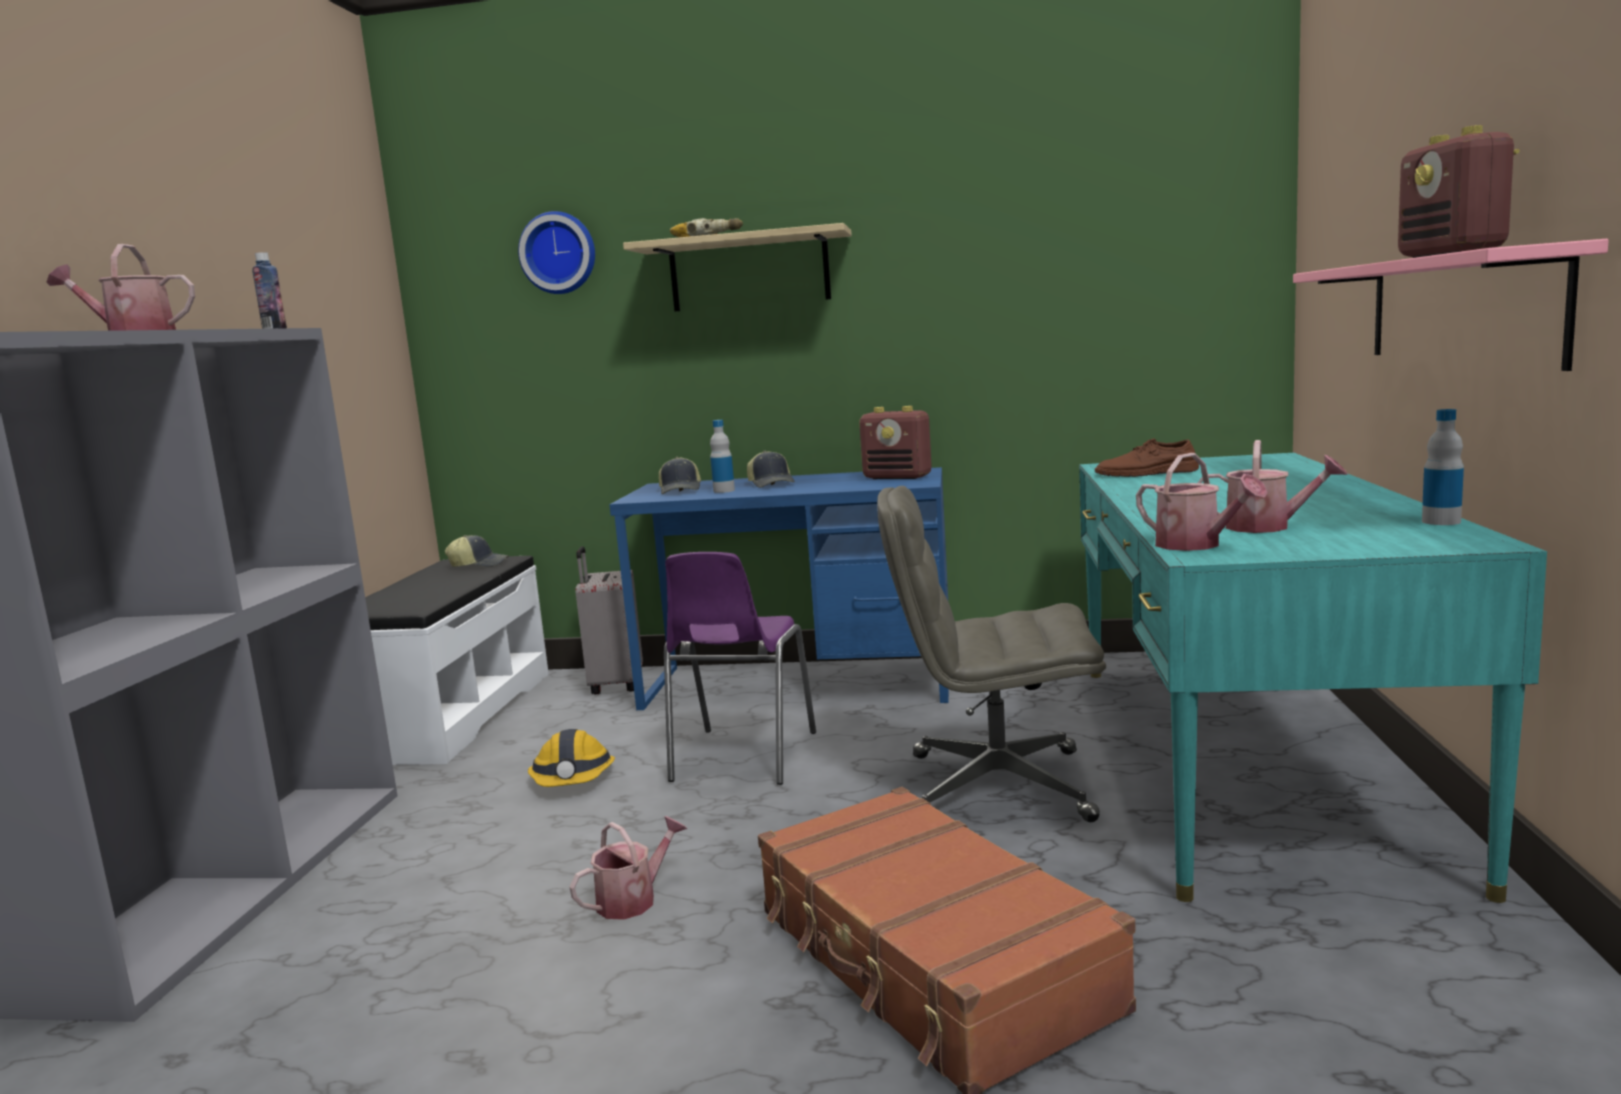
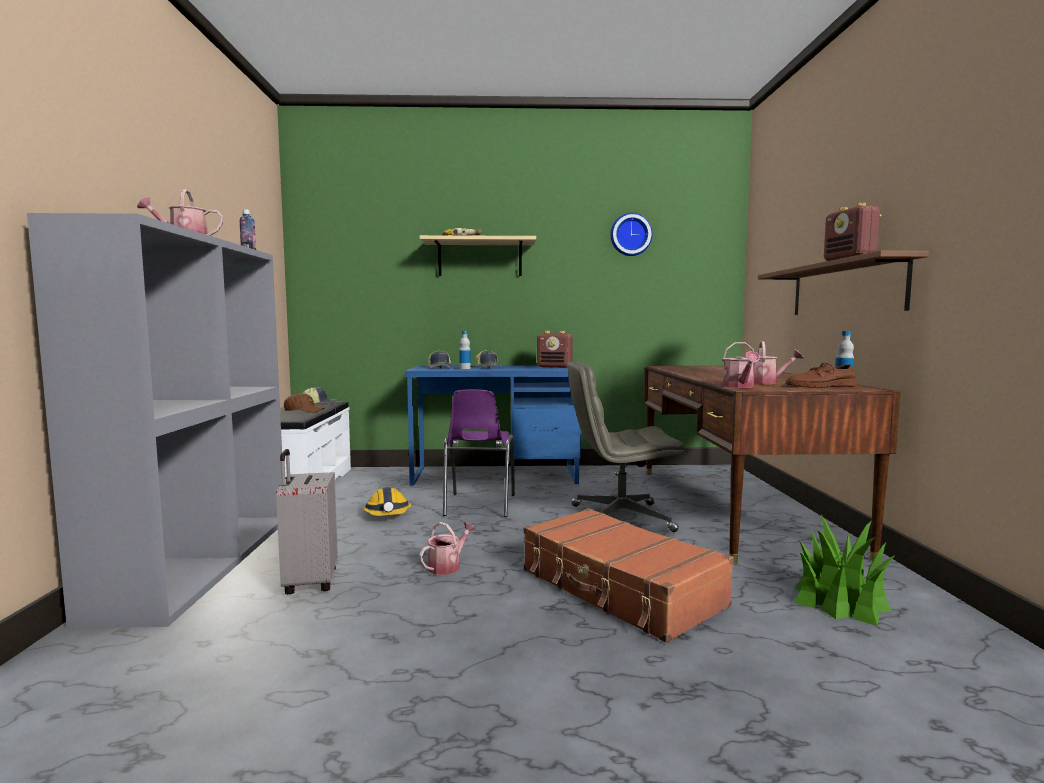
camera: 10 degrees left, 5 degrees down
(440, 585) = (303, 411): none -> brown cap
(559, 253) = (377, 240): wall clock -> wall clock (630, 235)
(615, 685) = (392, 474): grey suitcase -> grey suitcase (309, 582)
(1146, 473) = (683, 368): brown shoe -> brown shoe (821, 386)
(1196, 545) = (739, 386): watering can -> watering can turned 45 degrees clockwise
(1245, 758) = (736, 507): turquoise desk -> brown desk
(1379, 1002) = (841, 599): none -> potted plant
(1459, 309) = (845, 289): pink shelf -> brown shelf

